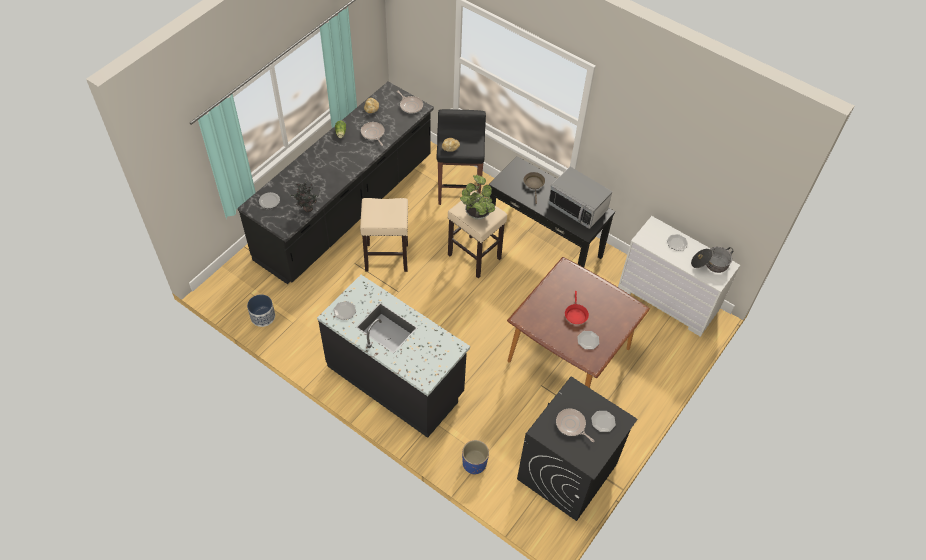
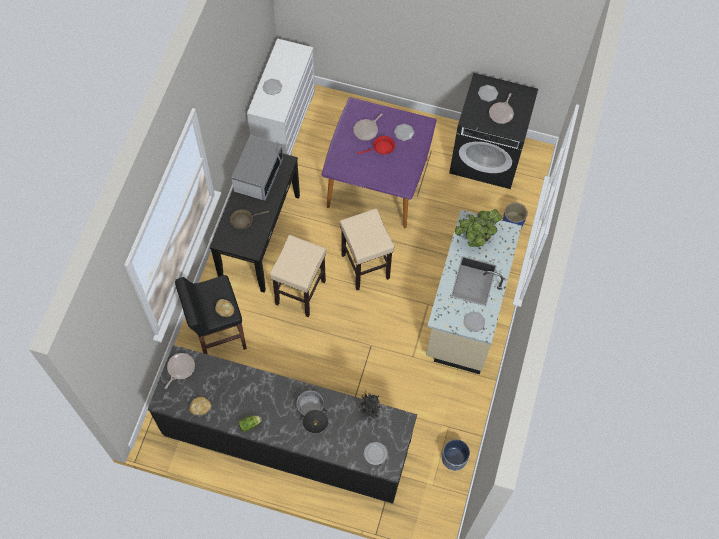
camera: 110 degrees left, 10 degrees up
(373, 134) = (238, 390): frying pan -> frying pan (366, 130)
(387, 257) = (334, 371): beige stool -> beige stool (365, 266)
(396, 379) = (465, 311): black counter -> beige counter
(477, 213) = (299, 260): potted plant -> potted plant (475, 238)
(569, 355) = (377, 183): brown dining table -> purple dining table
(710, 264) = (286, 59): cooking pot -> cooking pot (312, 413)

